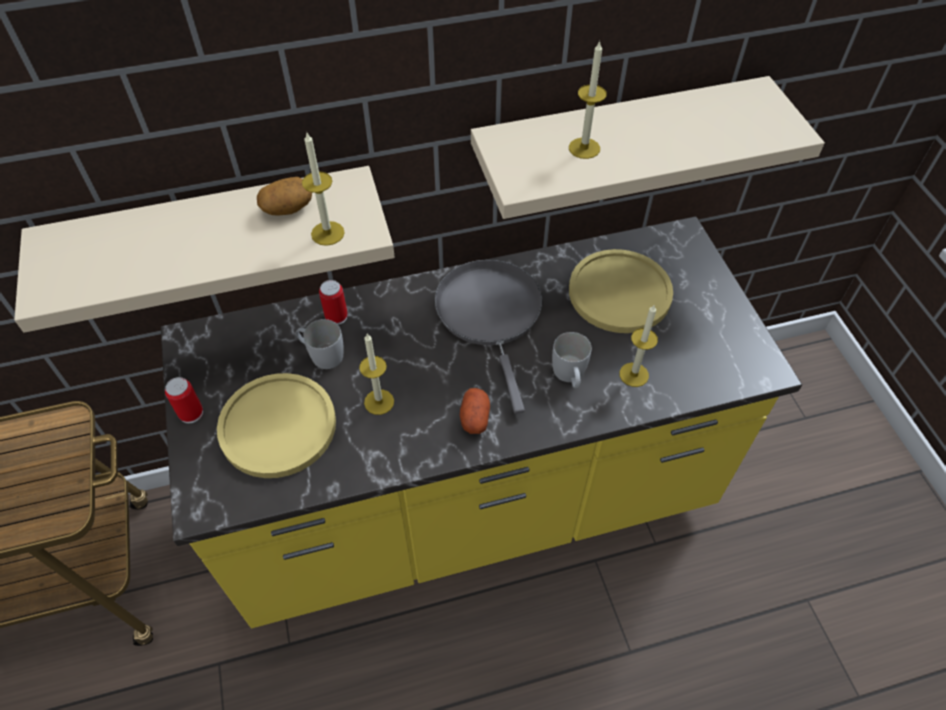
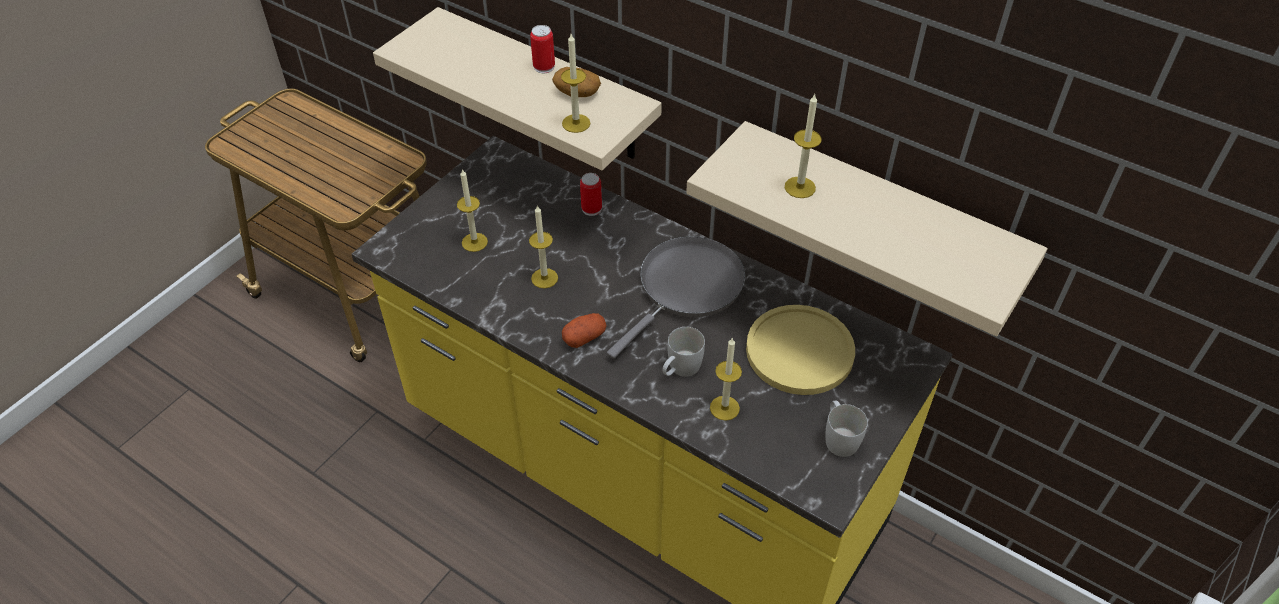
camera: 50 degrees right, 5 degrees down
(191, 413) = (443, 196): can -> can (544, 67)
(278, 426) = (474, 242): yellow plate -> candle
(321, 354) = (552, 223): white mug -> white mug (839, 437)

